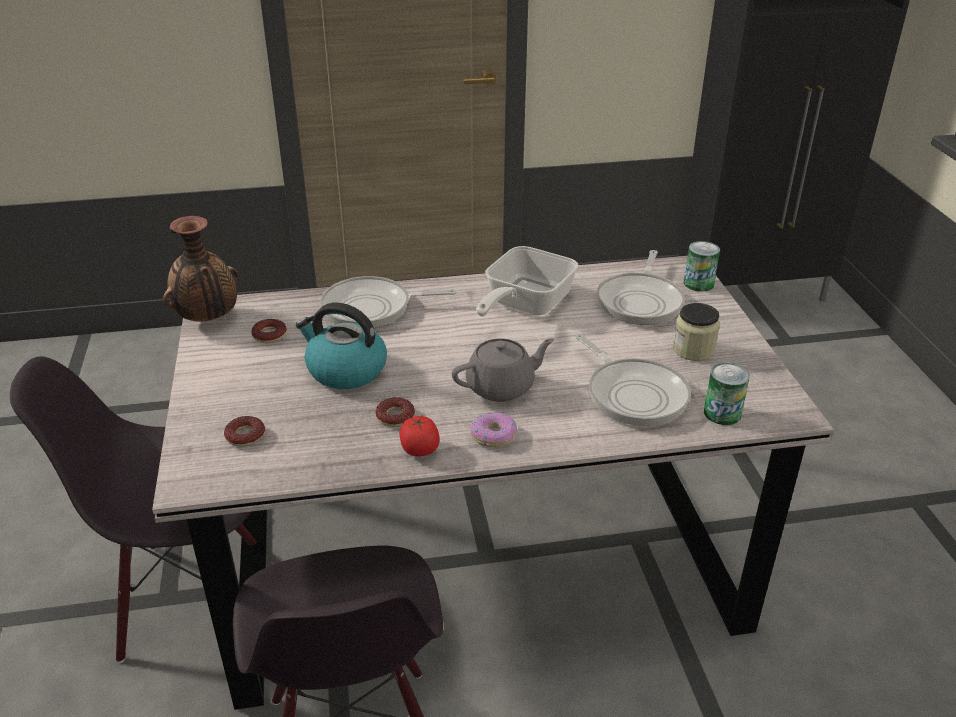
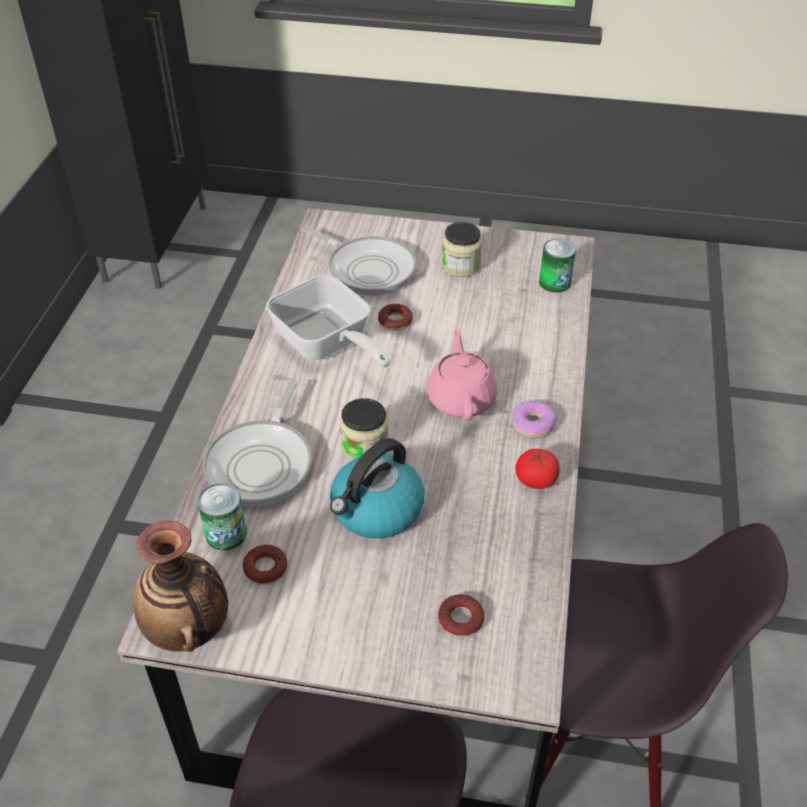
camera: 70 degrees left, 10 degrees up
(395, 416) = (476, 487): donut -> donut (395, 321)
(412, 350) = (365, 447): none -> jar
(502, 387) = (461, 399): grey teapot -> pink teapot
(633, 394) = (508, 320): frying pan -> none
(698, 283) = (359, 226): can -> can (226, 534)

